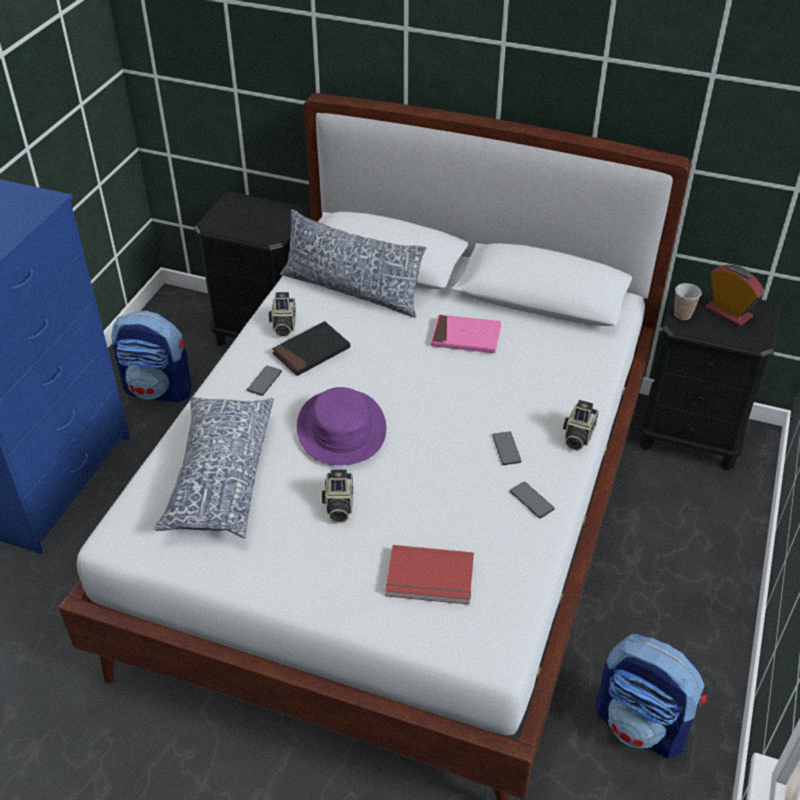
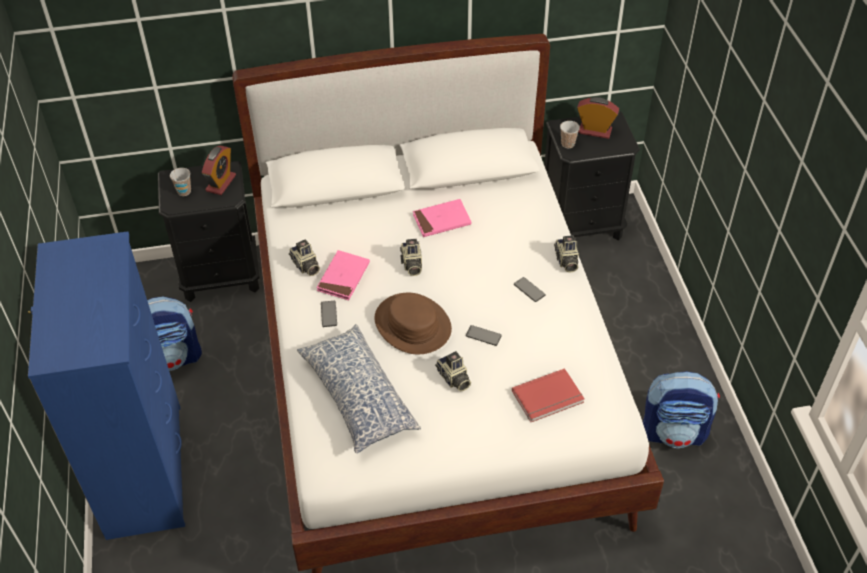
camera: 30 degrees left, 5 degrees up
(232, 216) = (184, 191): none -> cup
(273, 221) = (221, 183): none -> alarm clock
(311, 351) = (343, 277): black book -> pink book
(341, 428) = (412, 325): purple hat -> brown hat
(351, 290) = (332, 217): pillow -> none
(394, 368) = (411, 264): none -> camera
(531, 500) = (570, 318): phone -> phone (483, 336)

